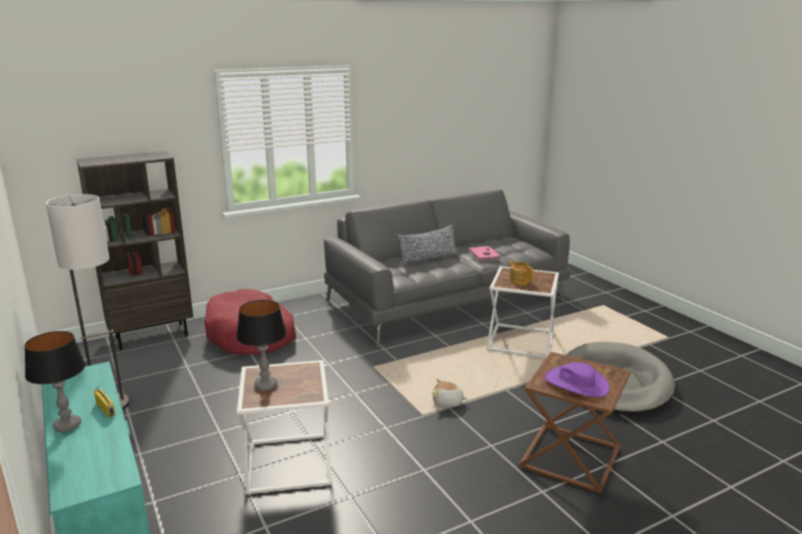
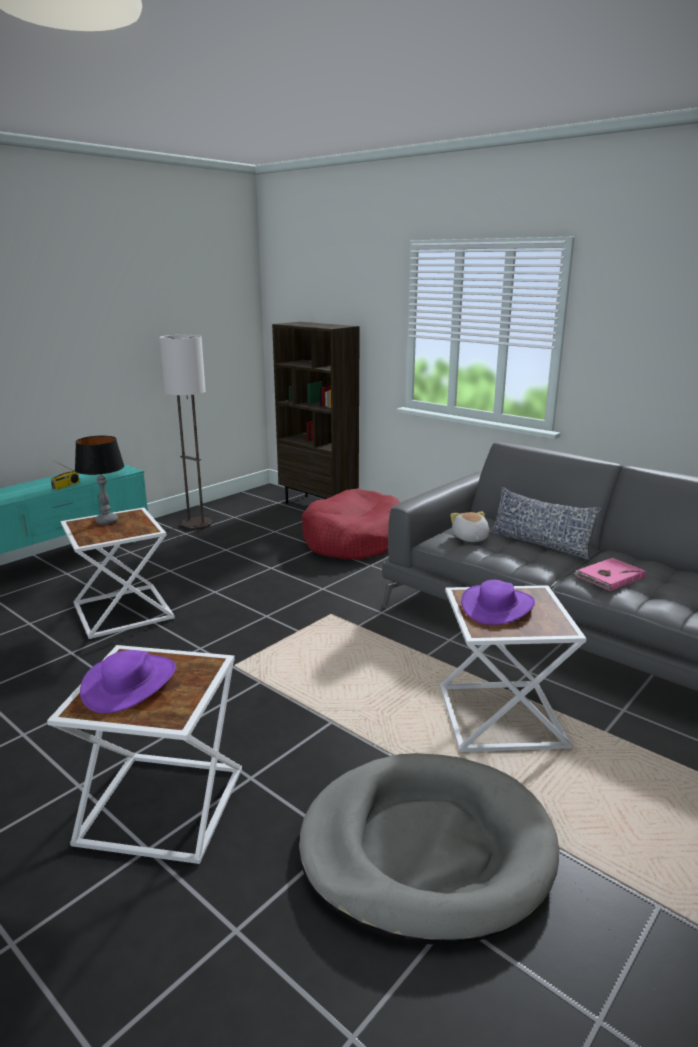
camera: 70 degrees right, 0 degrees up
(67, 425) = (42, 482): table lamp -> none
(447, 402) = (271, 678): plush toy -> plush toy (469, 538)
(519, 281) = (497, 606): teapot -> purple hat
(571, 459) = (159, 807): brown side table -> white side table

